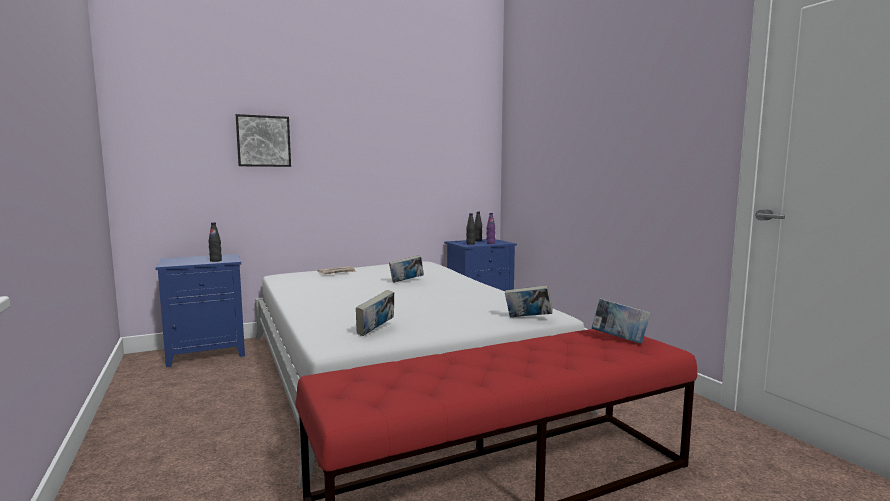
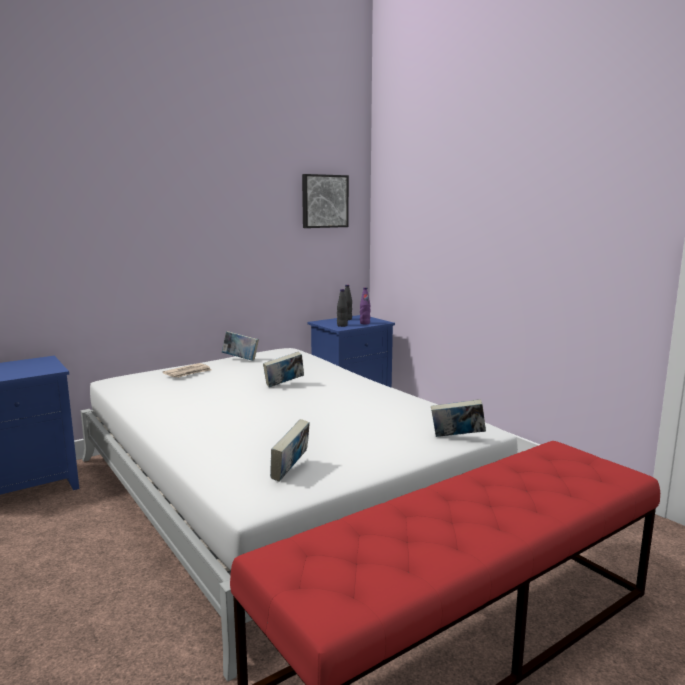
camera: 10 degrees left, 5 degrees up
(215, 261) = (33, 371): black bottle -> none
(263, 141) = (80, 206): picture -> picture (324, 201)
(619, 340) = (573, 464): book -> book (240, 359)

